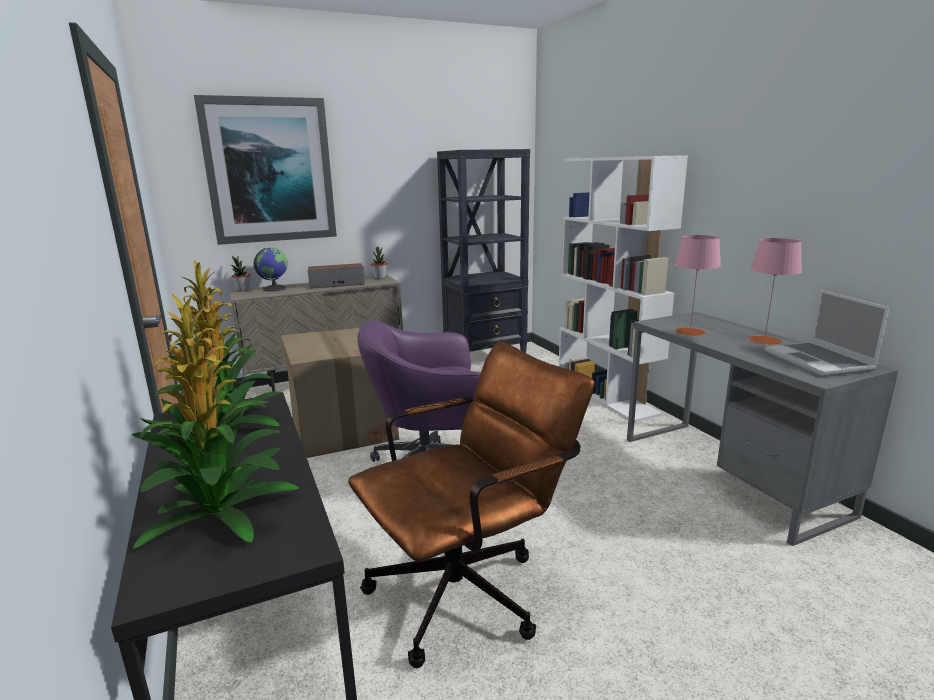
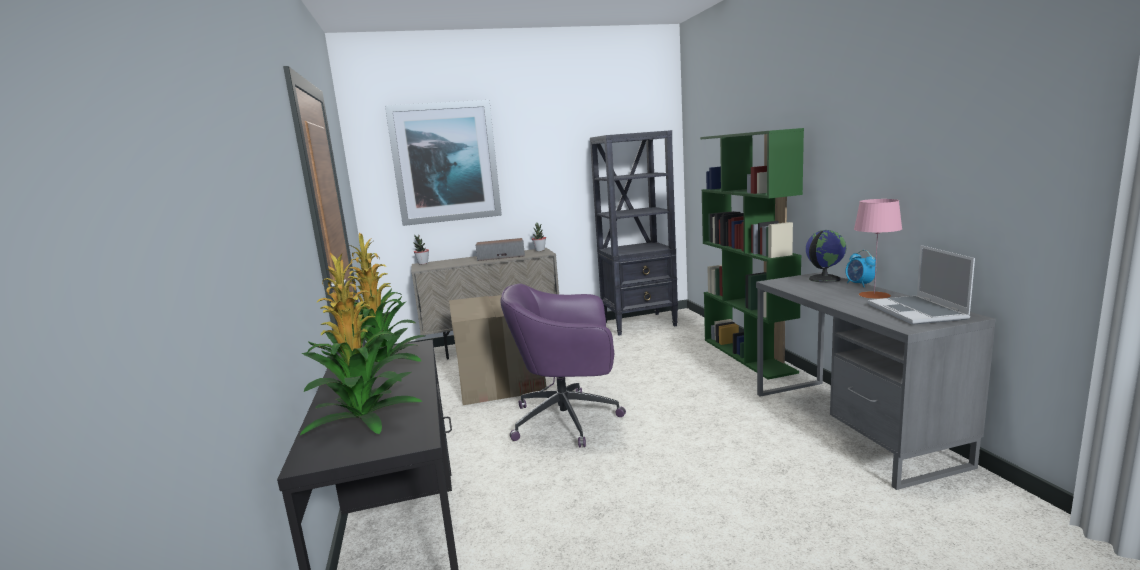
camera: 10 degrees right, 5 degrees down
(274, 288) = (448, 261): globe -> globe (823, 279)
(470, 588) = (582, 510): brown office chair -> none
(607, 395) = (748, 355): white bookcase -> green bookcase
(690, 331) = (804, 289): pink table lamp -> none
(743, 327) = (859, 284): none -> alarm clock

